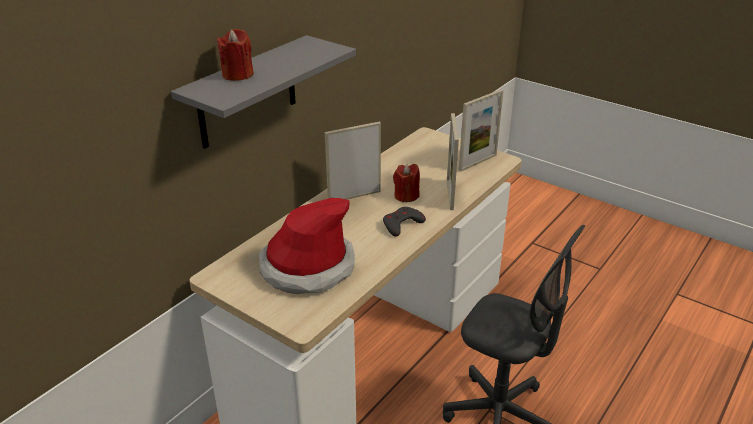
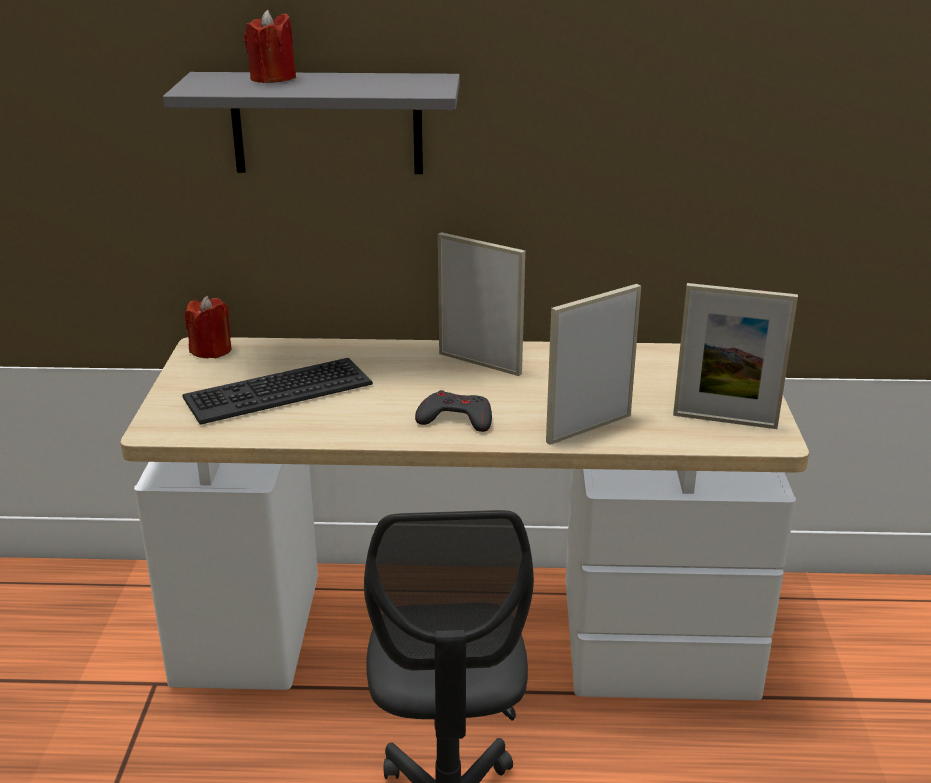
camera: 55 degrees right, 5 degrees down
(307, 267) = (278, 391): hat -> keyboard
(406, 196) = (535, 397): red candle -> red candle (211, 350)

